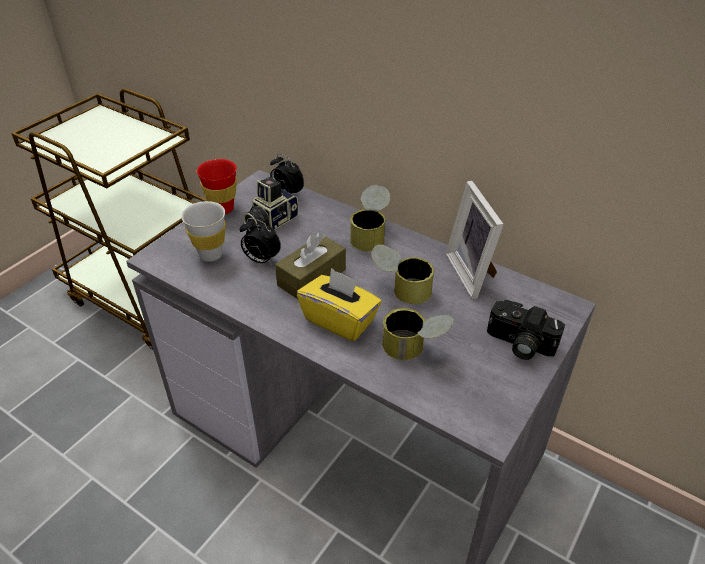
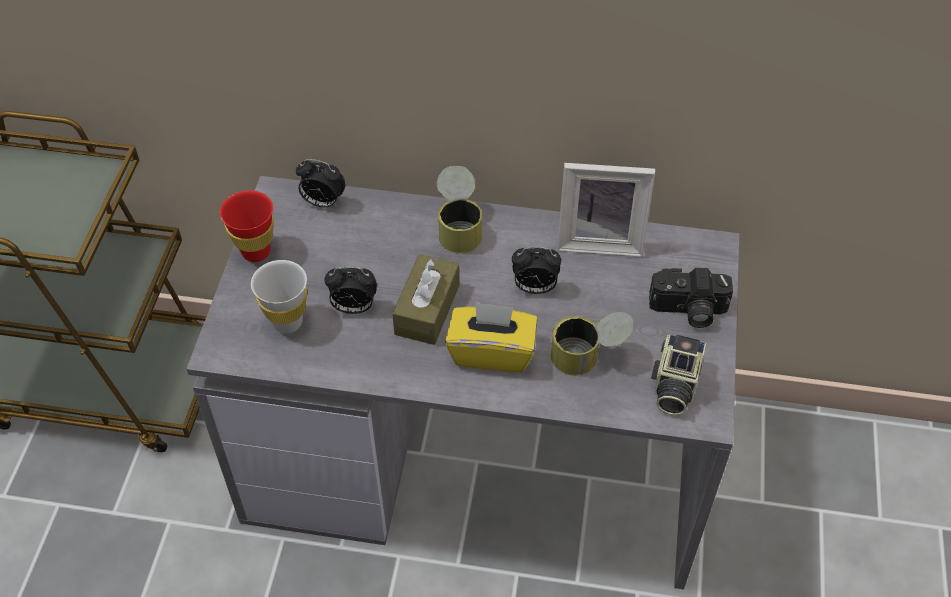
camera: 25 degrees left, 10 degrees up
(270, 221) = (328, 249): camera -> camera (673, 385)
(401, 289) = (534, 288): can -> alarm clock
(473, 273) = (600, 239): picture frame -> picture frame turned 45 degrees counterclockwise

